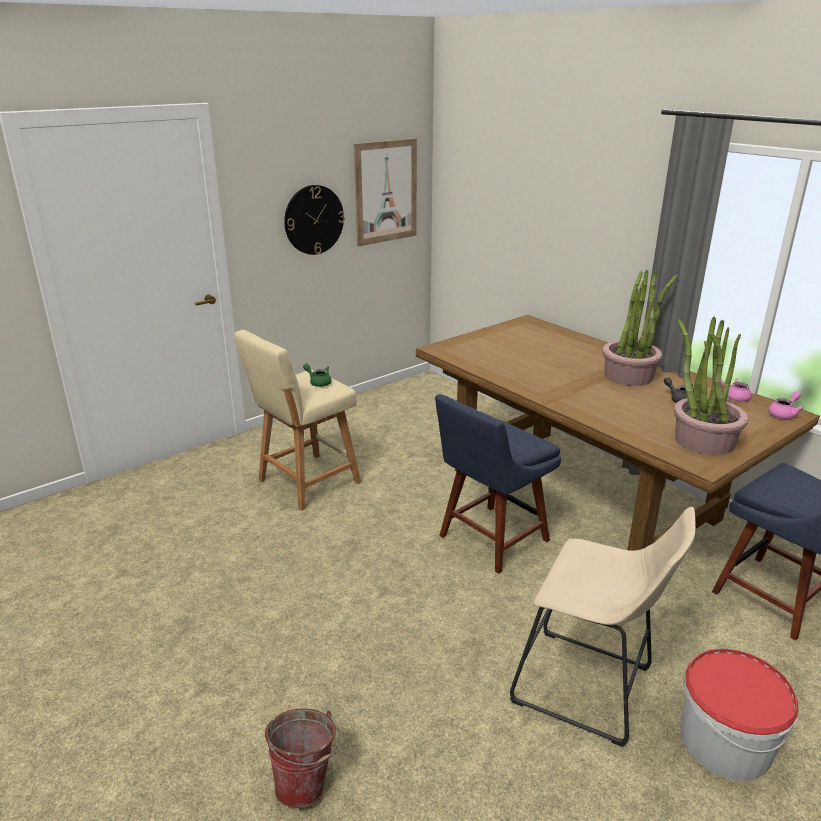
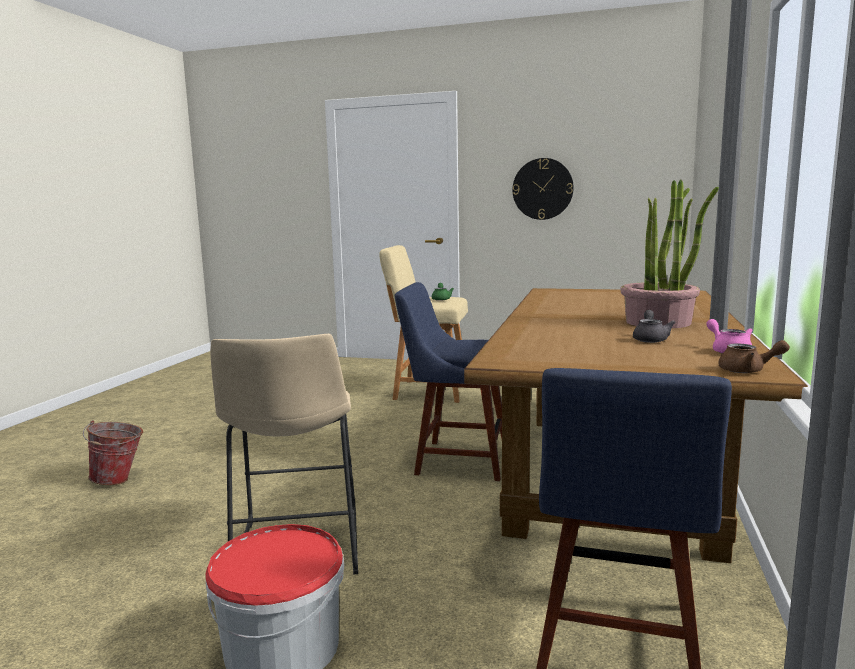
camera: 55 degrees right, 15 degrees down
(386, 192) = (627, 170): picture -> none
(703, 440) = (563, 355): potted plant -> none
(784, 414) = (748, 371): pink teapot -> brown teapot

